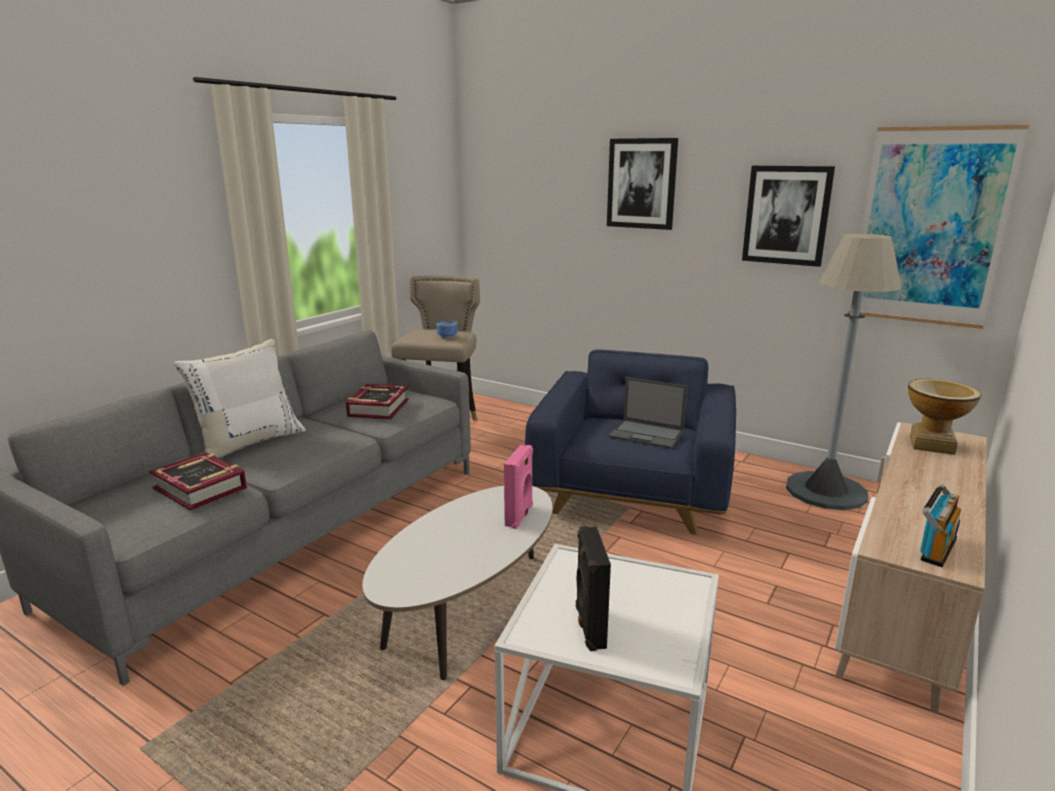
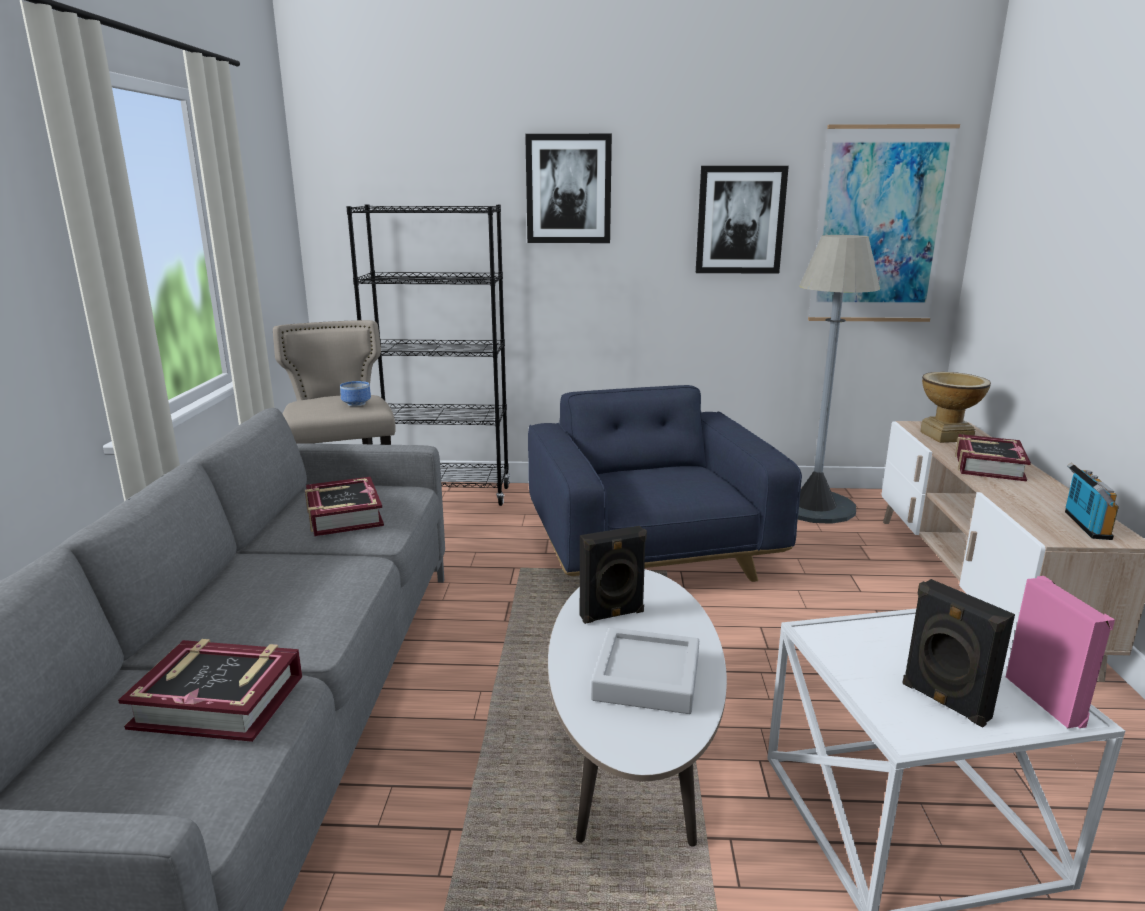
camera: 30 degrees left, 0 degrees up
(249, 442) = (203, 609): white pillow -> none
(449, 554) = (646, 678): none -> grey tray
(480, 512) = (612, 615): none -> black speaker
(520, 516) = (662, 606): pink speaker -> pink speaker (1046, 700)
(528, 417) = (443, 495): none -> black bookcase
(647, 434) = (681, 480): laptop -> none
(928, 478) = (988, 465): none -> book

